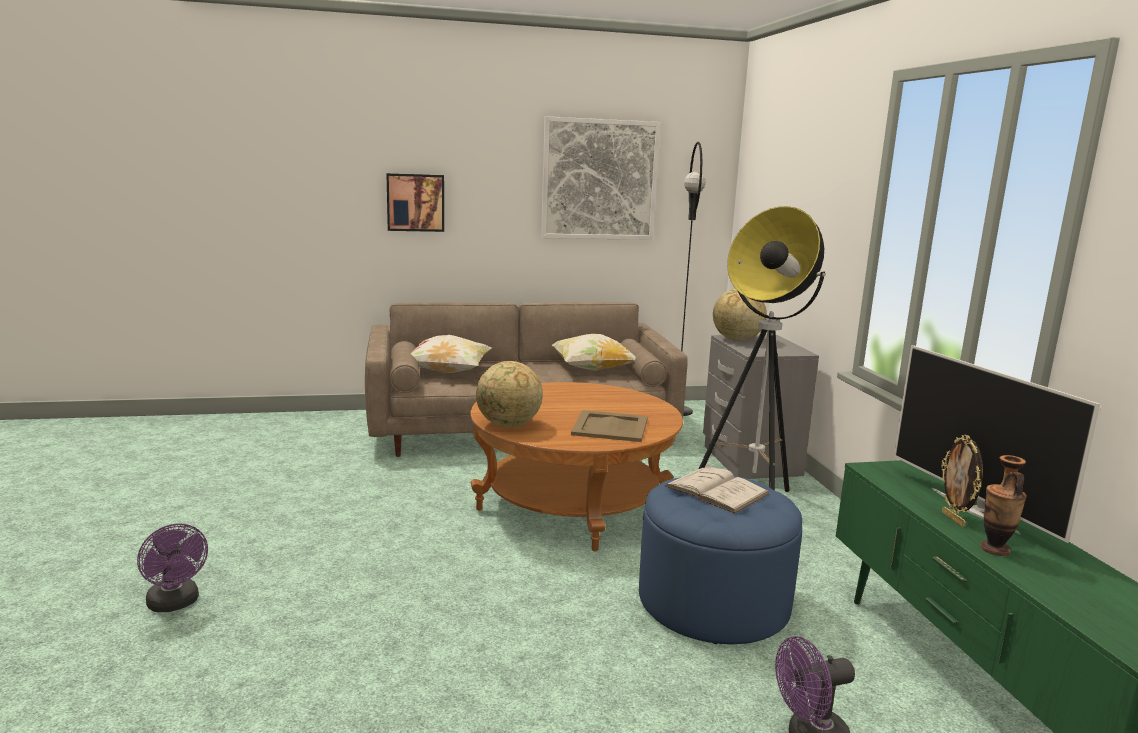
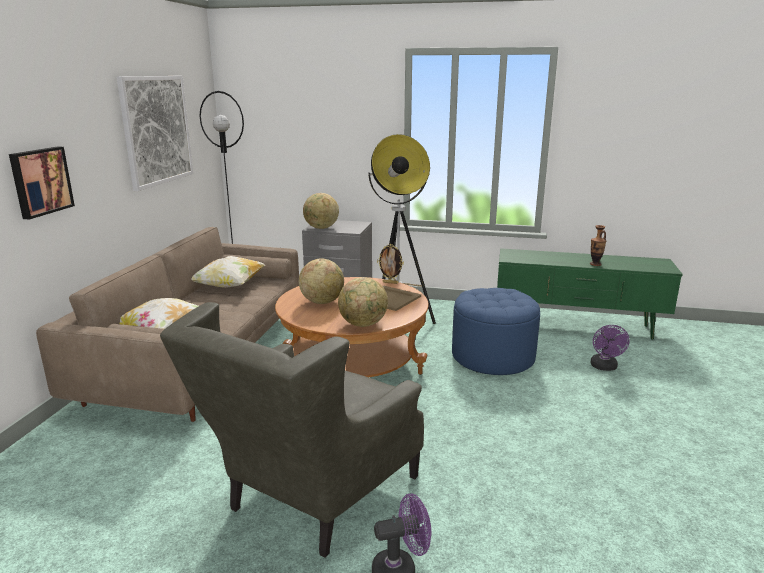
camera: 65 degrees left, 5 degrees up
(285, 535) = (310, 499): none -> grey armchair
(558, 399) = (322, 302): none -> globe
(716, 490) = (488, 297): white book -> none
(954, 519) = (567, 262): picture frame -> picture frame (390, 282)
(974, 510) = (558, 257): television -> none

